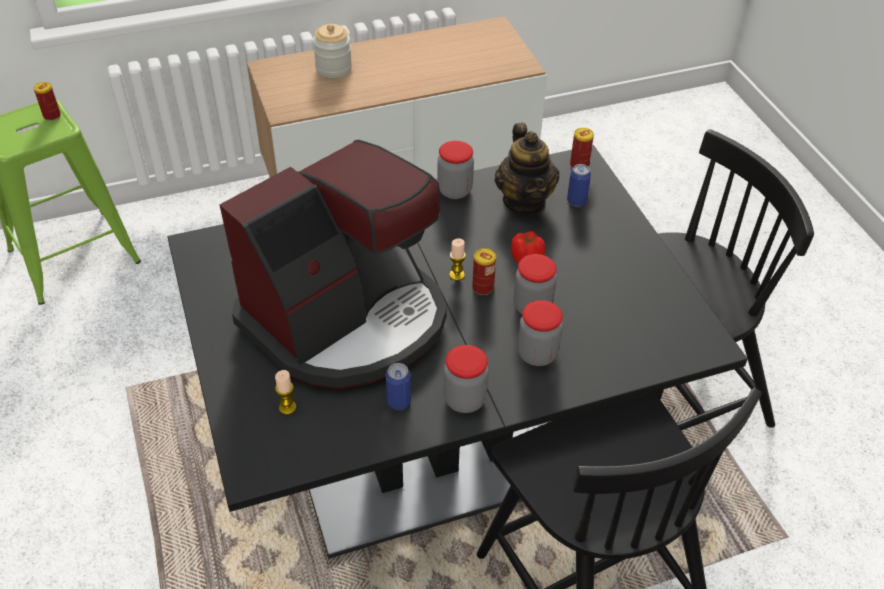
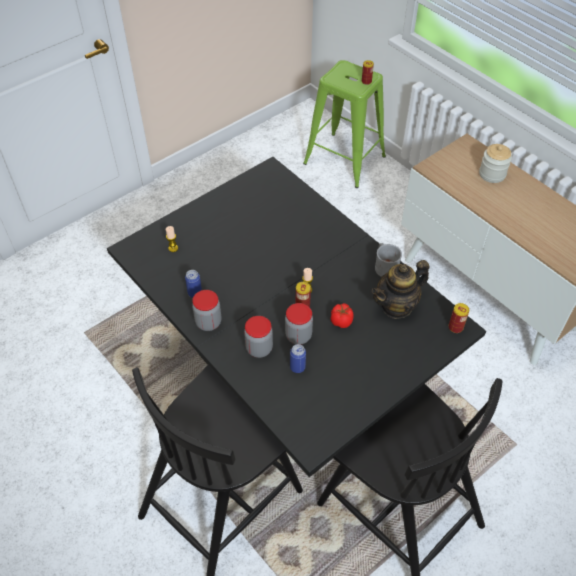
camera: 70 degrees right, 5 degrees up
(348, 320) = (245, 251): coffee machine -> none
(454, 190) = (385, 266): jar -> grey mug
(576, 201) = (415, 335): can -> can (297, 367)

